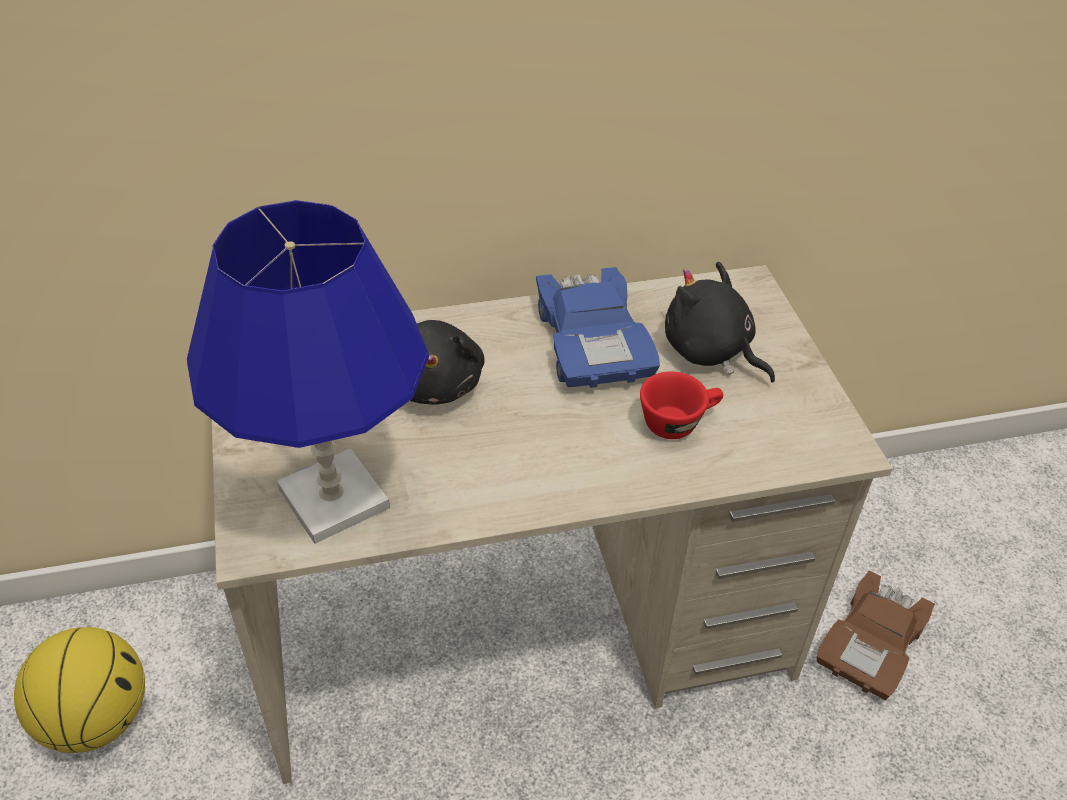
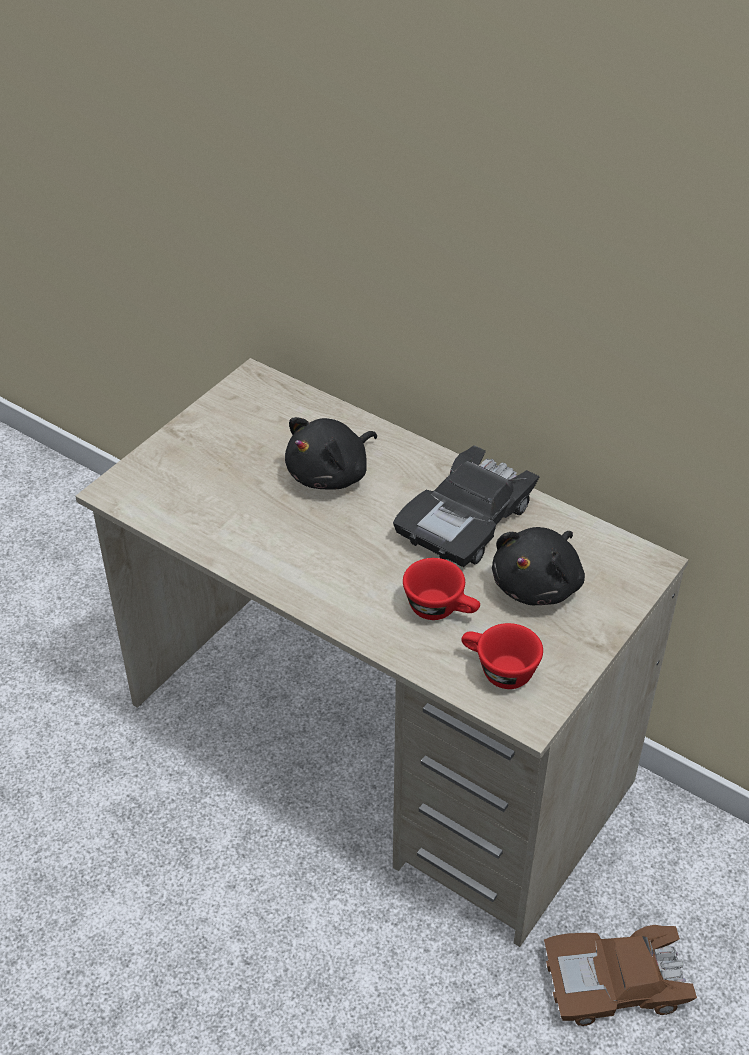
camera: 50 degrees right, 0 degrees up
(97, 718) = (89, 585): basketball -> none
(332, 499) = (183, 497): blue table lamp -> none
(592, 343) = (466, 520): blue toy car -> black toy car
(710, 352) = (538, 584): black plush toy -> black plush toy turned 150 degrees counterclockwise
(781, 434) = (498, 670): none -> red cup

